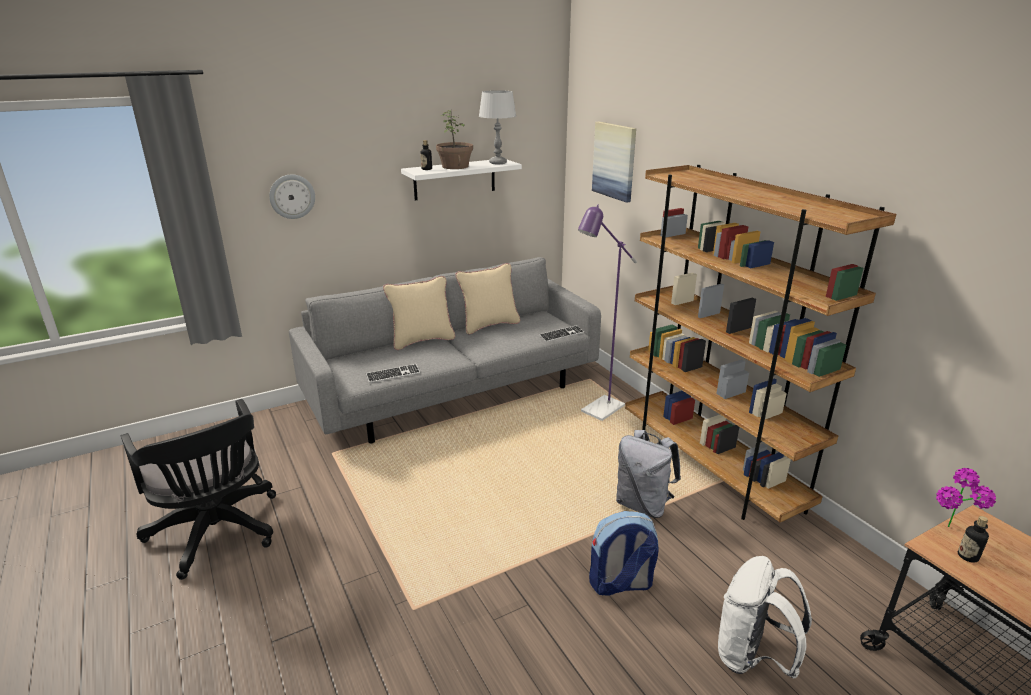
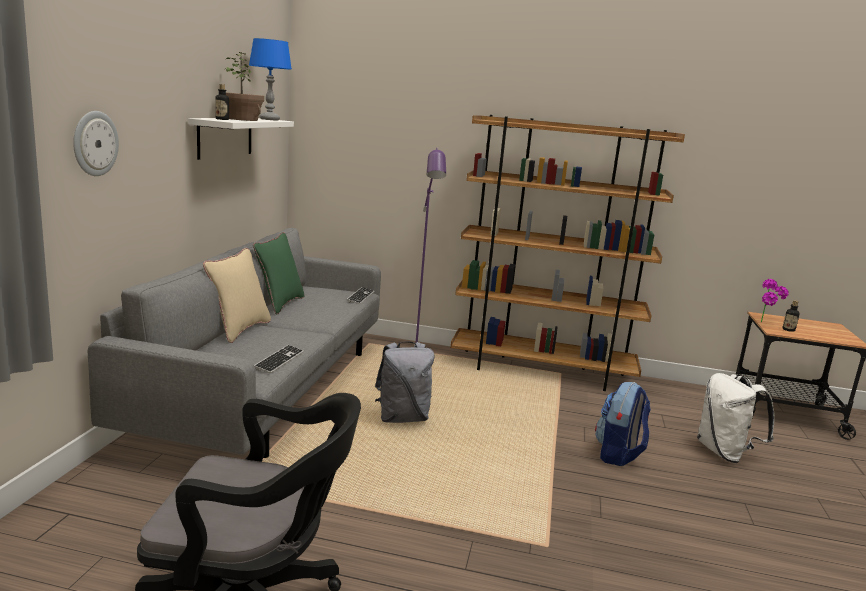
camera: 50 degrees left, 10 degrees down
(489, 325) = (279, 304): beige pillow -> green pillow
(498, 163) = (269, 119): grey table lamp -> blue table lamp
(614, 161) = (371, 121): picture -> none
(643, 505) = (548, 406): grey backpack -> grey backpack (402, 418)

